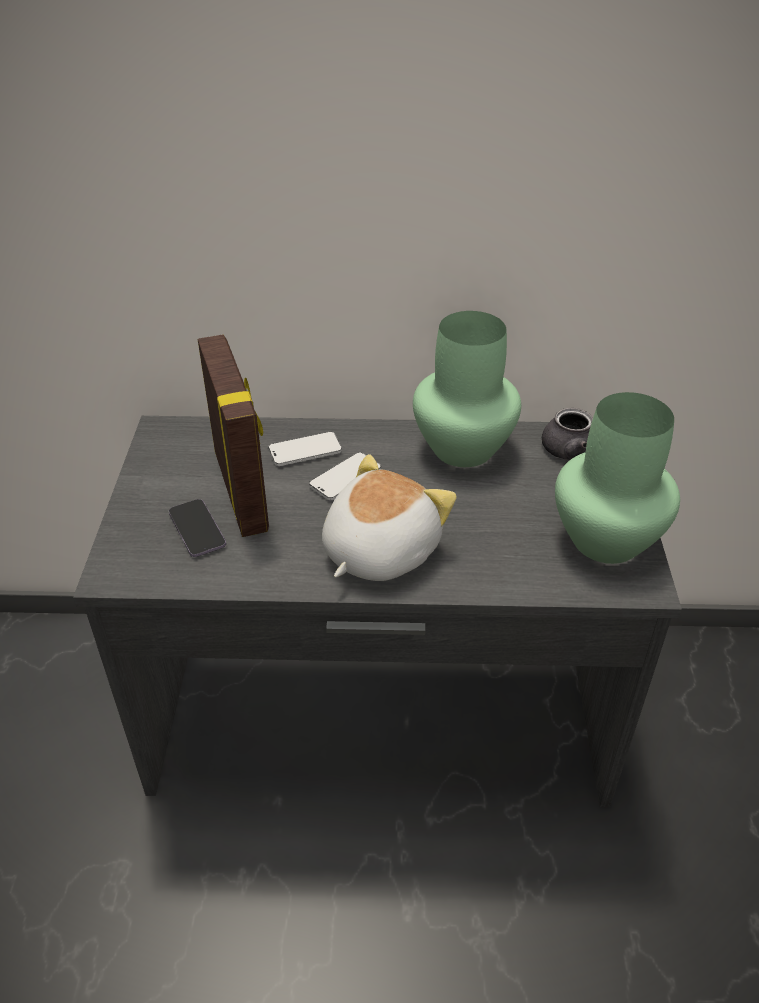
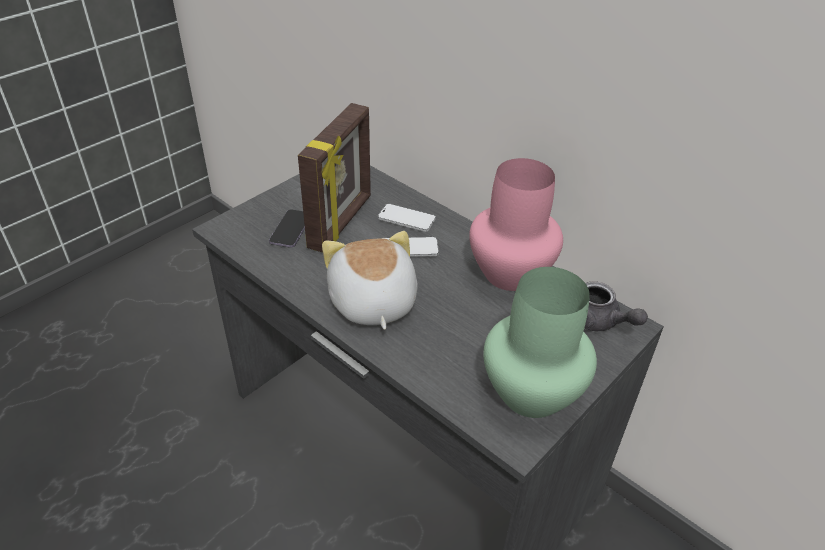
camera: 40 degrees right, 0 degrees up
(378, 550) = (371, 302): plush toy -> plush toy turned 90 degrees counterclockwise
(461, 448) = (509, 272): green vase -> pink vase

